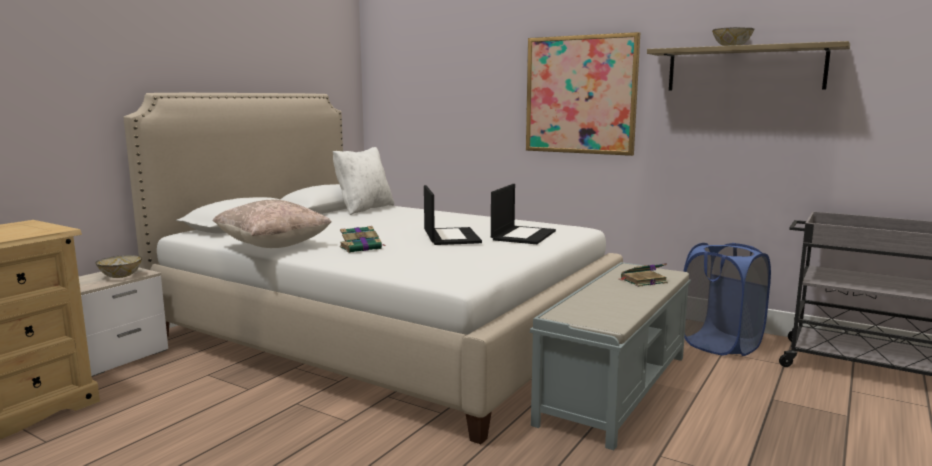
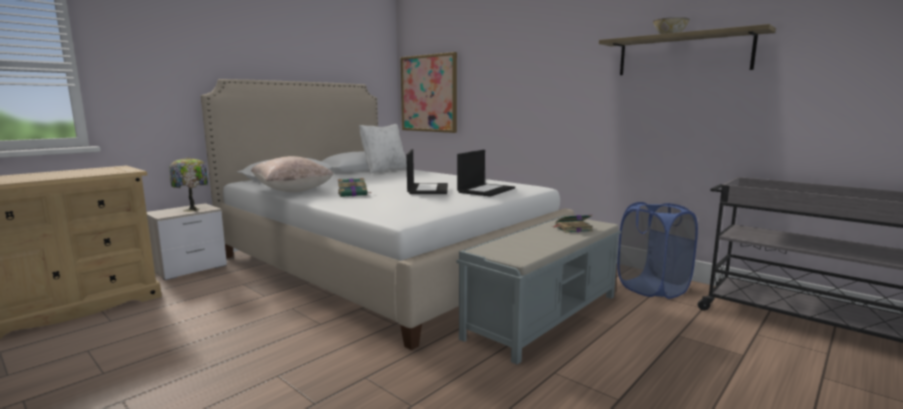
camera: 10 degrees right, 0 degrees up
(120, 276) = (192, 210): bowl -> table lamp
(580, 95) = (551, 81): picture -> picture (428, 93)

